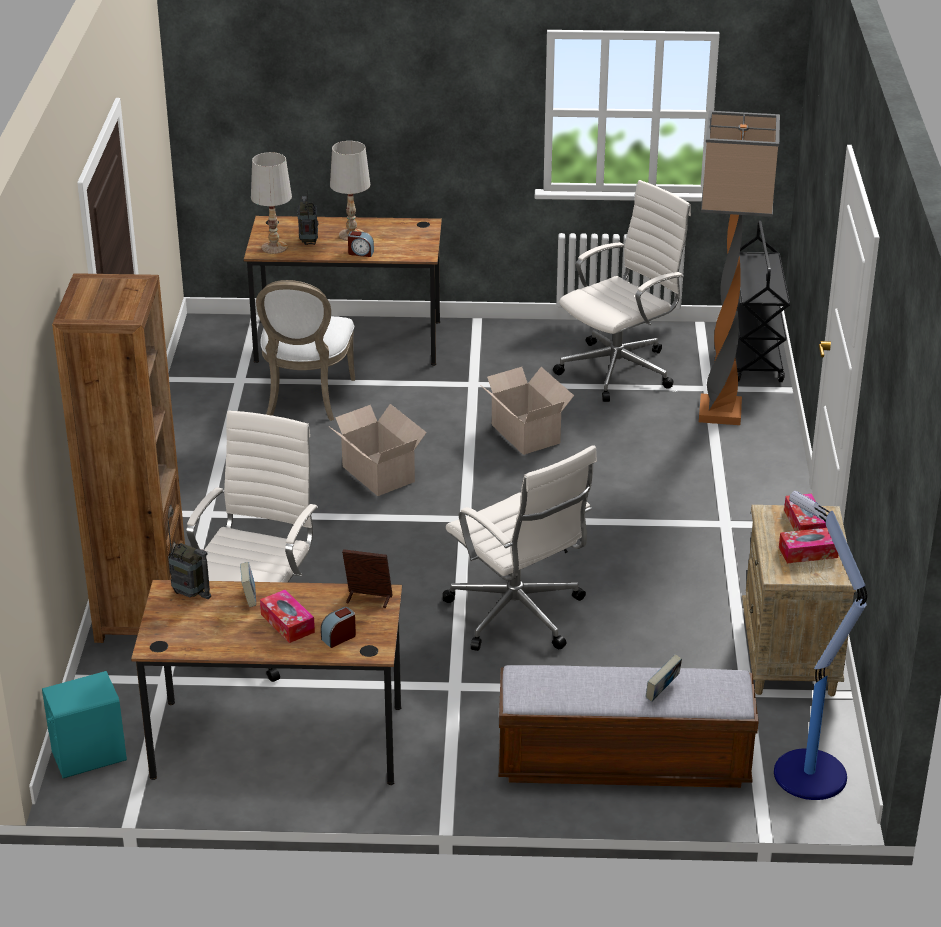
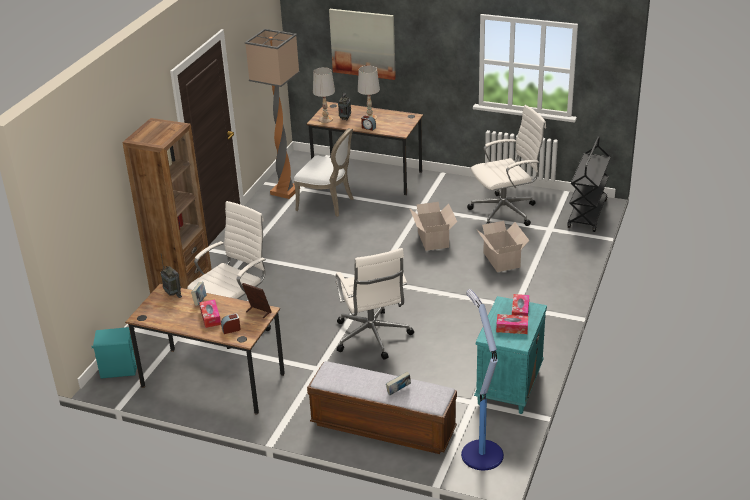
camera: 20 degrees right, 0 degrees up
(306, 399) = (328, 204): white chair -> white chair turned 90 degrees counterclockwise
(326, 102) = (363, 43): none -> picture
(377, 473) = (342, 248): cardboard box -> cardboard box (501, 259)
(721, 412) = (549, 243): floor lamp -> floor lamp (286, 191)
(790, 657) = (509, 387): beige nightstand -> turquoise nightstand

